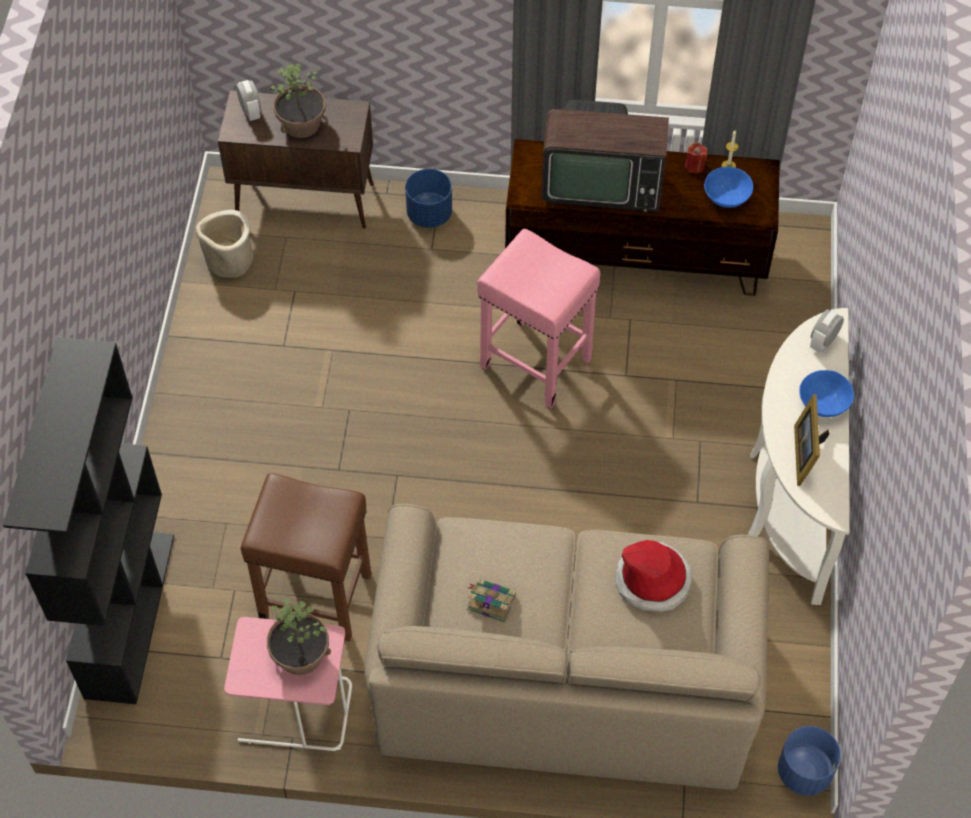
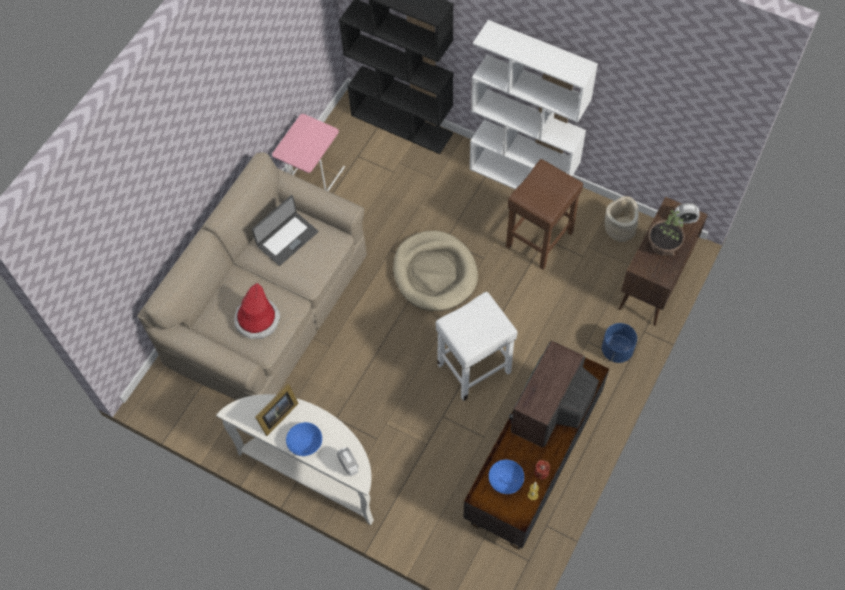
camera: 115 degrees right, 5 degrees up
(182, 405) = (523, 178): none -> white bookcase
(300, 655) = (303, 149): potted plant -> none
(318, 597) = (371, 207): brown stool -> brown stool (539, 240)
(402, 463) = (435, 273): none -> beige dog bed
(490, 601) = (287, 238): book -> laptop
(533, 362) = (475, 367): pink stool -> white stool
(803, 772) = (151, 398): blue planter -> none
(806, 453) = (276, 416): picture frame -> picture frame turned 105 degrees clockwise

